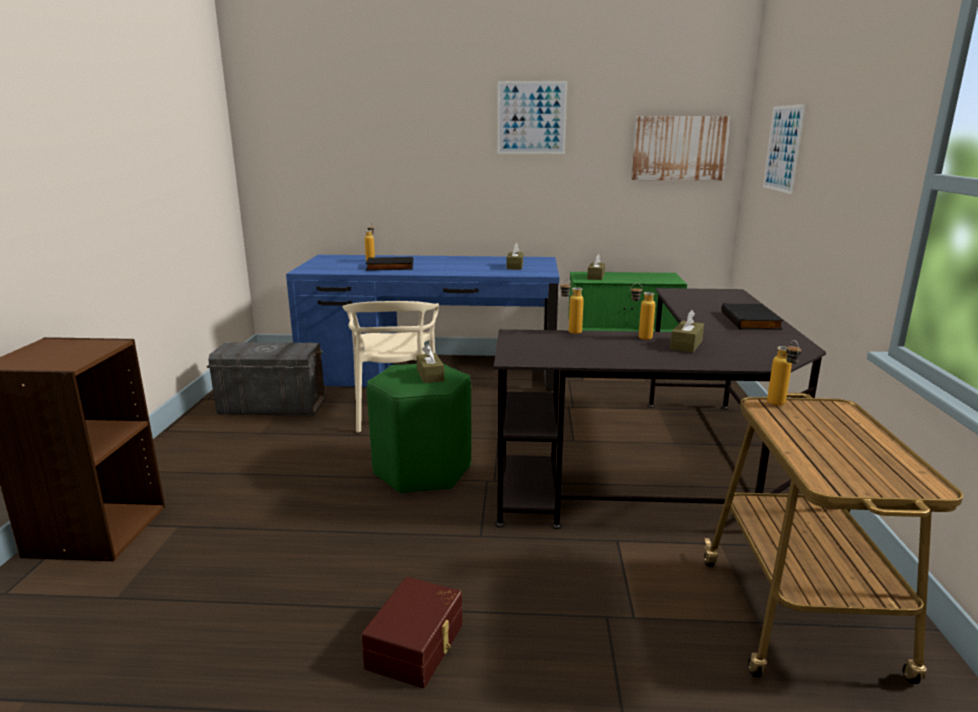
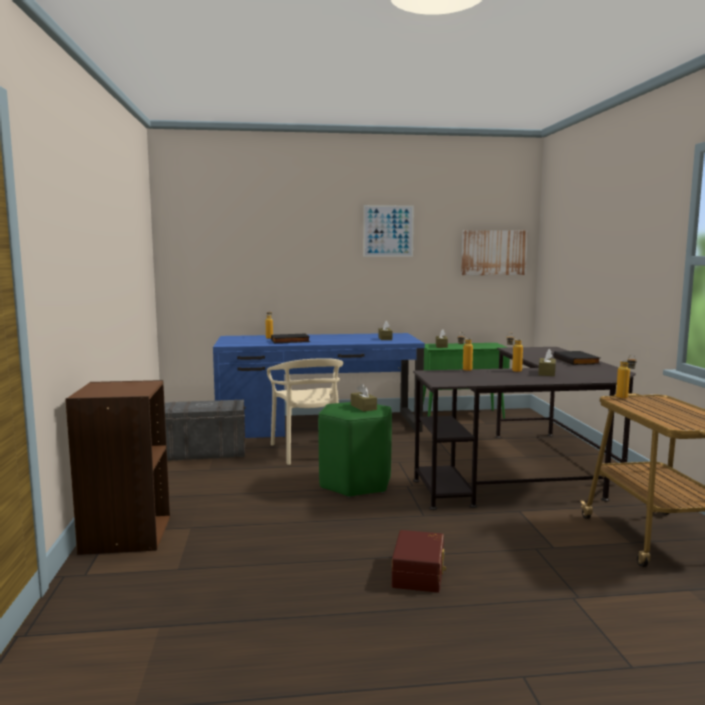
camera: 10 degrees left, 10 degrees down
(783, 148) = (573, 250): picture -> none

